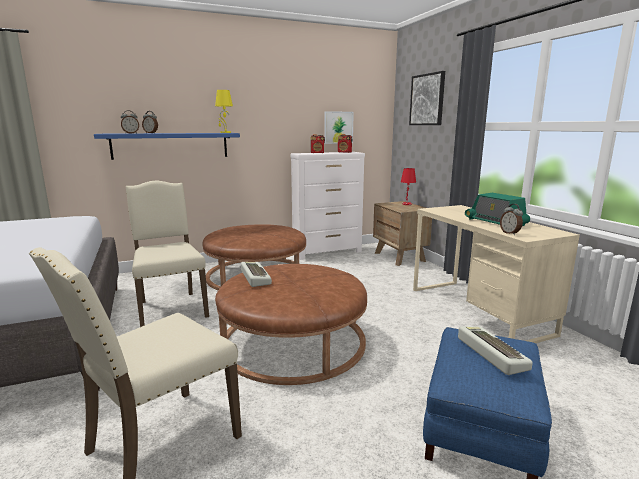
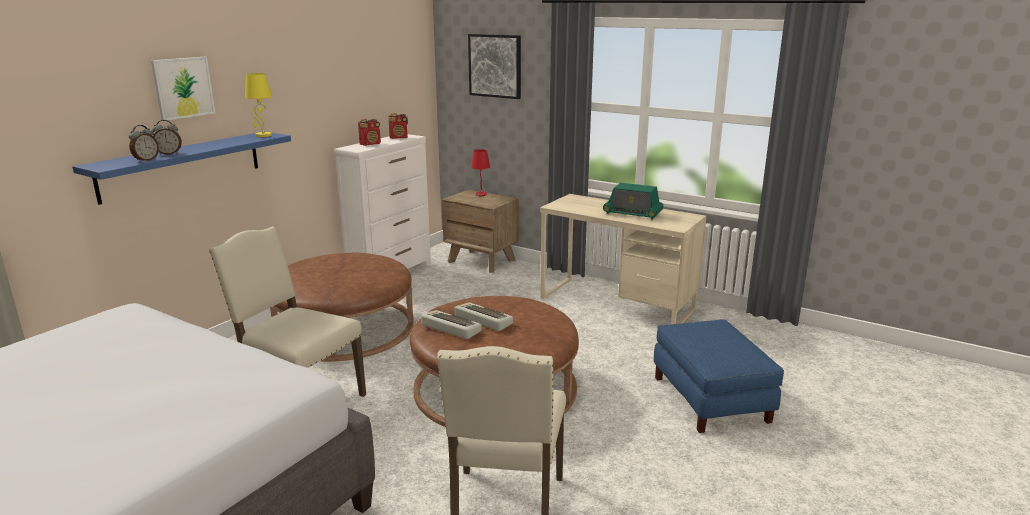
camera: 35 degrees left, 5 degrees up
(338, 127) = (382, 103): picture -> picture (183, 88)
(489, 353) = (716, 336): keyboard -> keyboard (482, 320)
(510, 233) = (661, 225): alarm clock -> none

